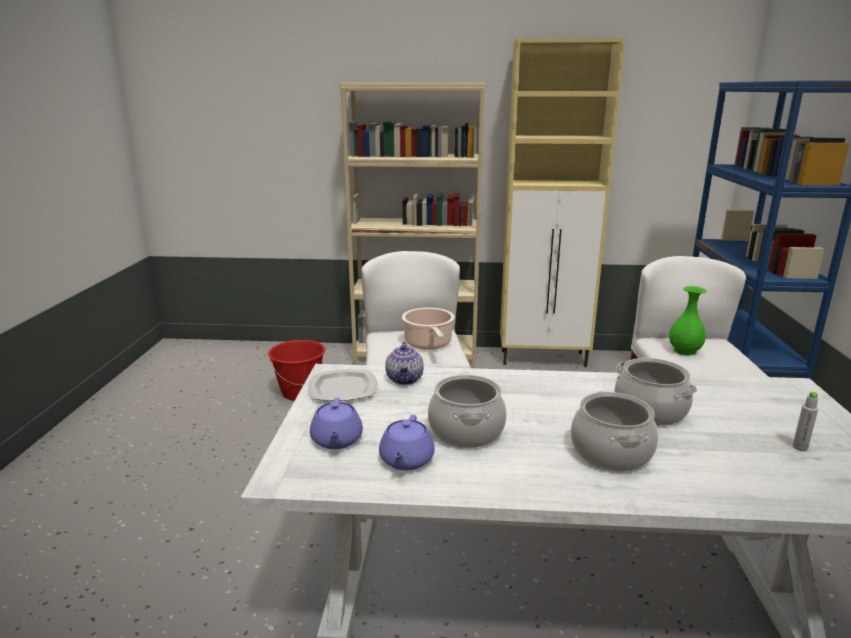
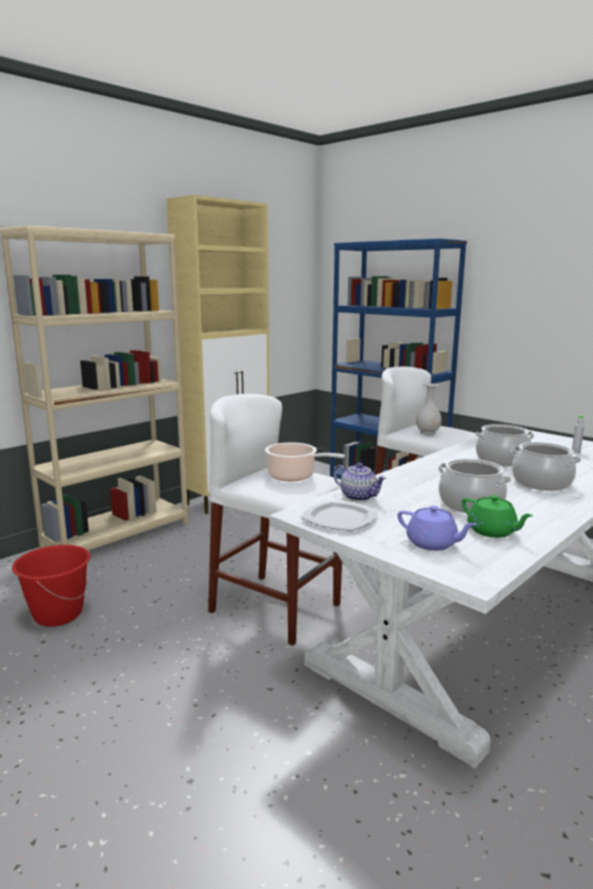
camera: 50 degrees left, 5 degrees down
(406, 460) = (492, 531): purple teapot -> green teapot
(685, 351) = (428, 432): green vase -> white vase

